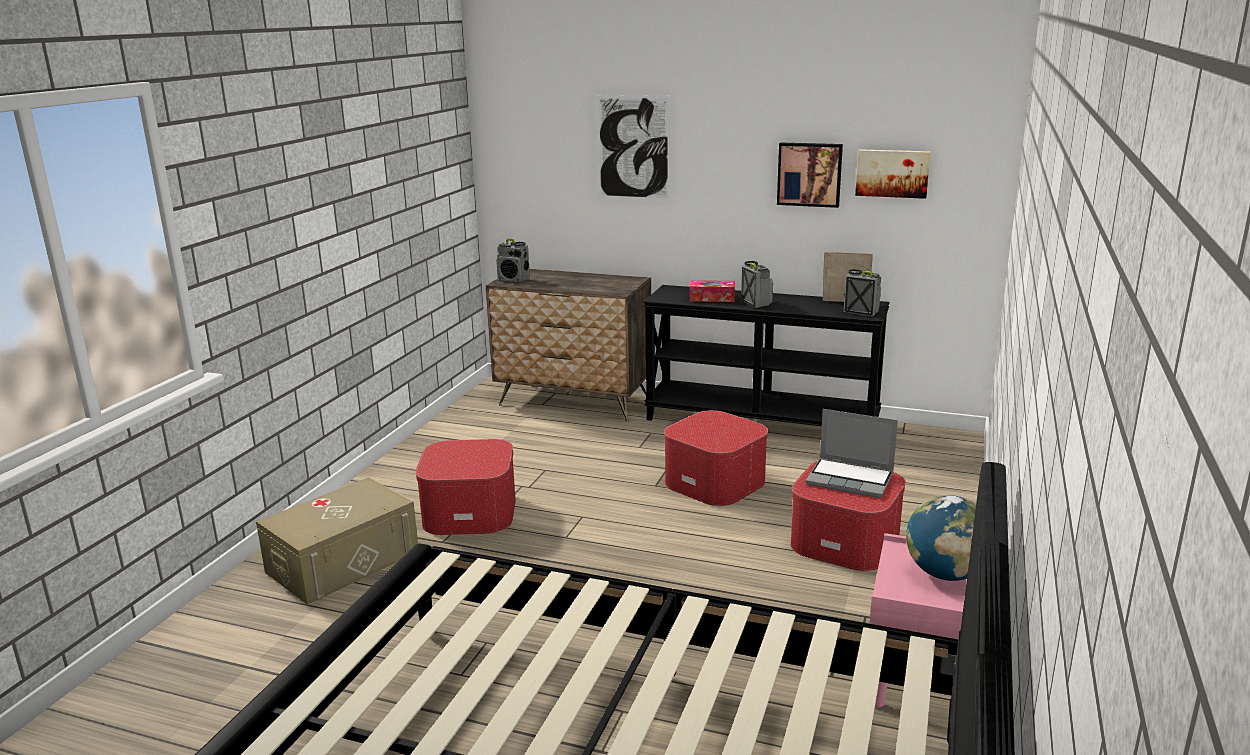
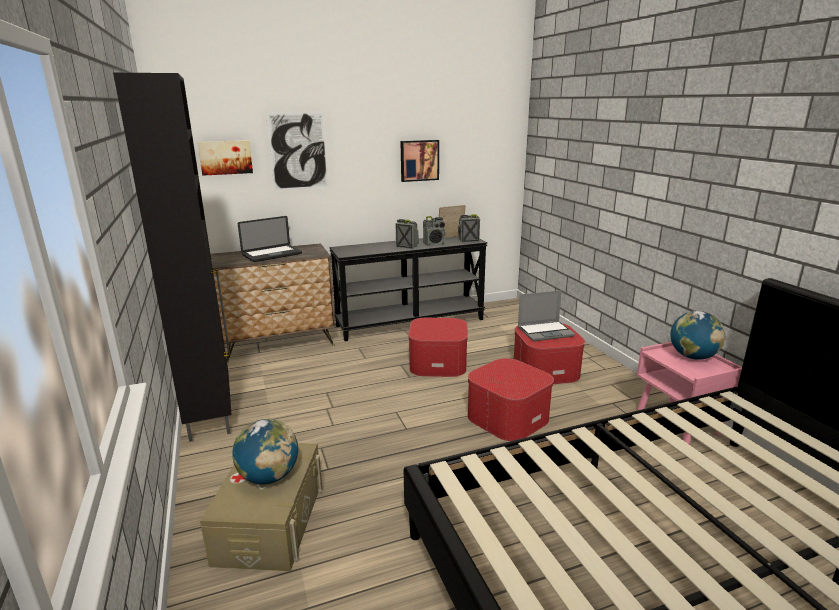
camera: 40 degrees left, 0 degrees up
(340, 511) = (269, 477): none -> globe
(421, 451) = (210, 413): none -> black cabinet
(470, 511) = (316, 439): ottoman -> ottoman (507, 417)
(514, 280) = (225, 261): radio -> radio (434, 244)
(571, 281) = (272, 254): none -> laptop
(712, 298) = (376, 248): tissue box -> none
(892, 173) = (465, 156): picture -> picture (225, 157)

